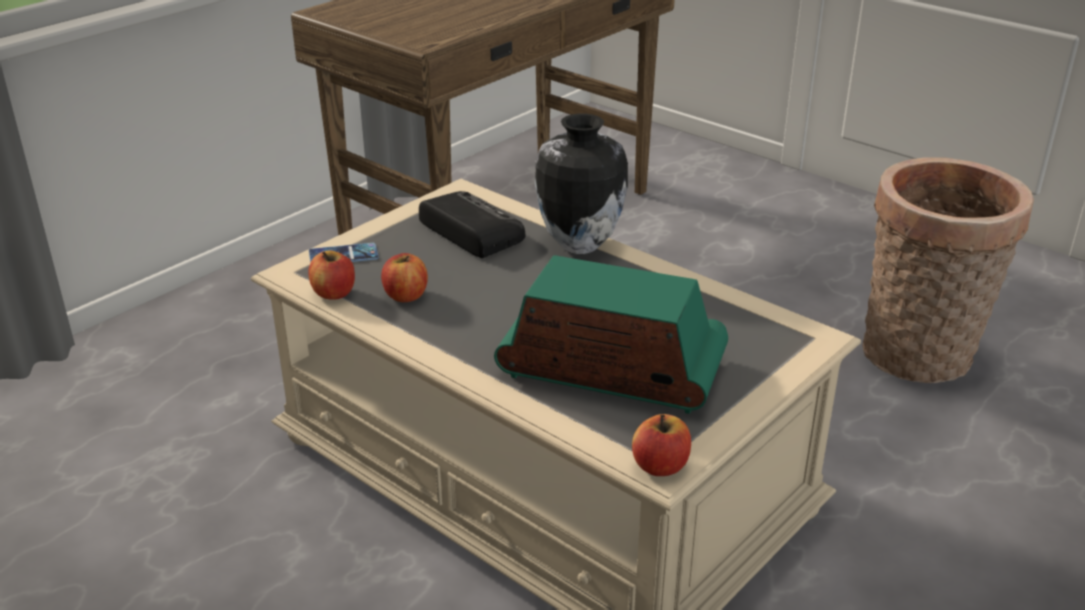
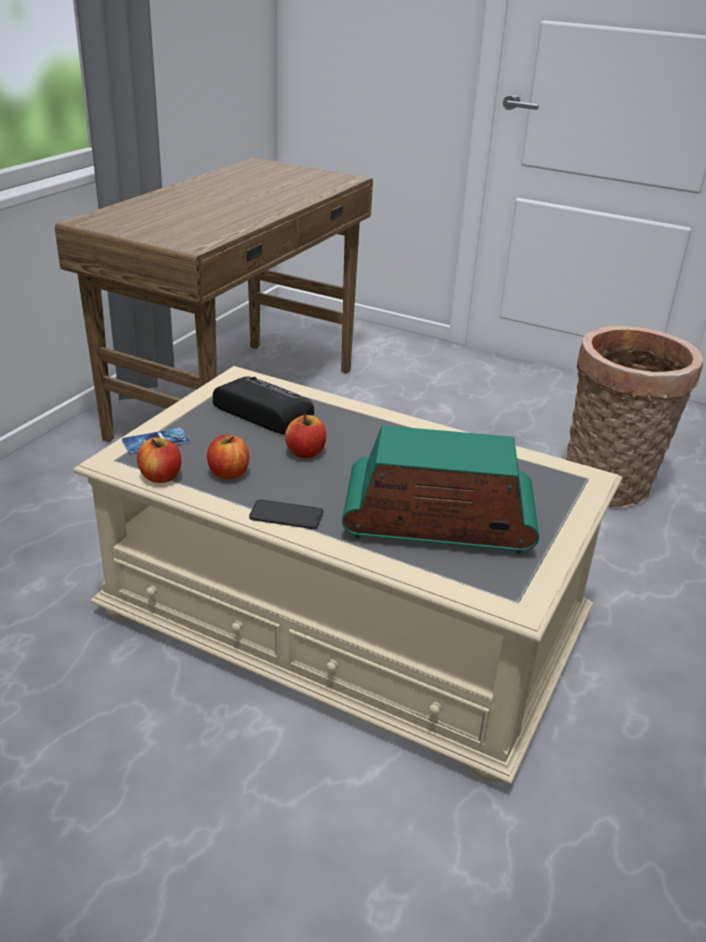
camera: 15 degrees left, 0 degrees up
(447, 346) = (286, 515): none -> phone
(578, 245) = (361, 416): vase -> none
(660, 466) = (517, 603): apple -> apple (305, 452)

